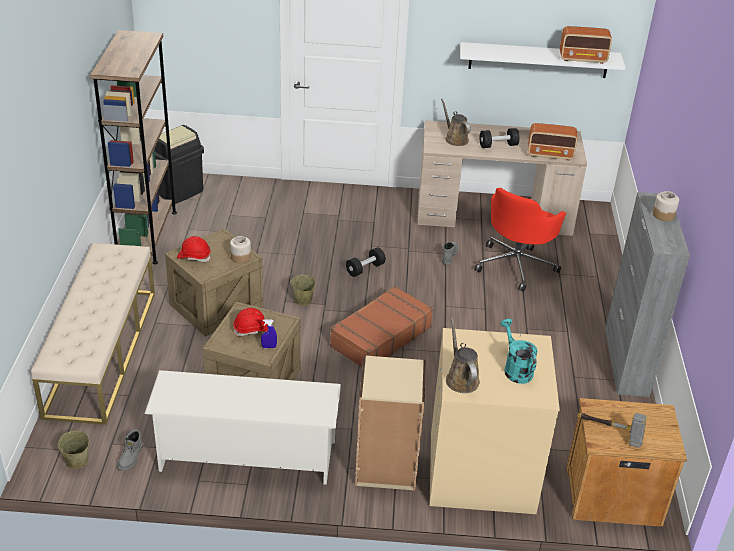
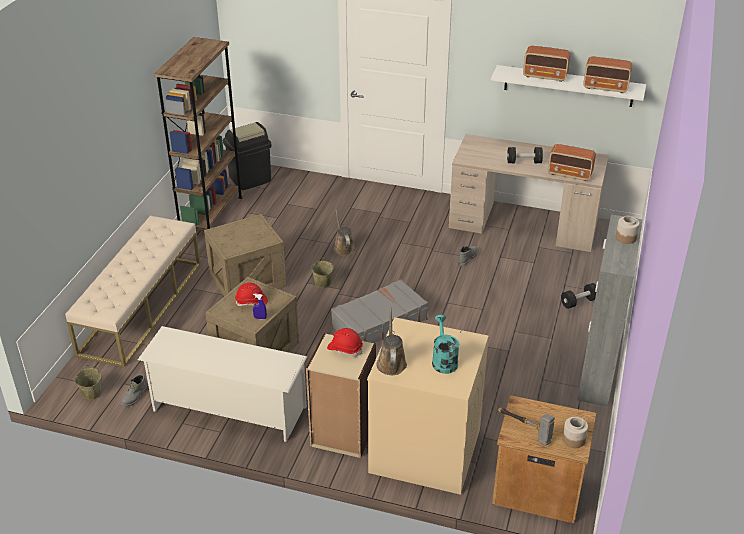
camera: 15 degrees right, 0 degrees up
(194, 256) = (226, 235): red hard hat -> red hard hat (345, 349)
(240, 257) = (265, 240): jar -> jar (573, 439)
(365, 269) = (387, 262): black dumbbell -> black dumbbell (579, 302)
(380, 336) = (378, 322): brown suitcase -> grey suitcase
(455, 139) = (486, 153): brown watering can -> brown watering can (343, 248)
(516, 51) = (545, 76): none -> radio
(516, 265) = (526, 273): red office chair -> none

